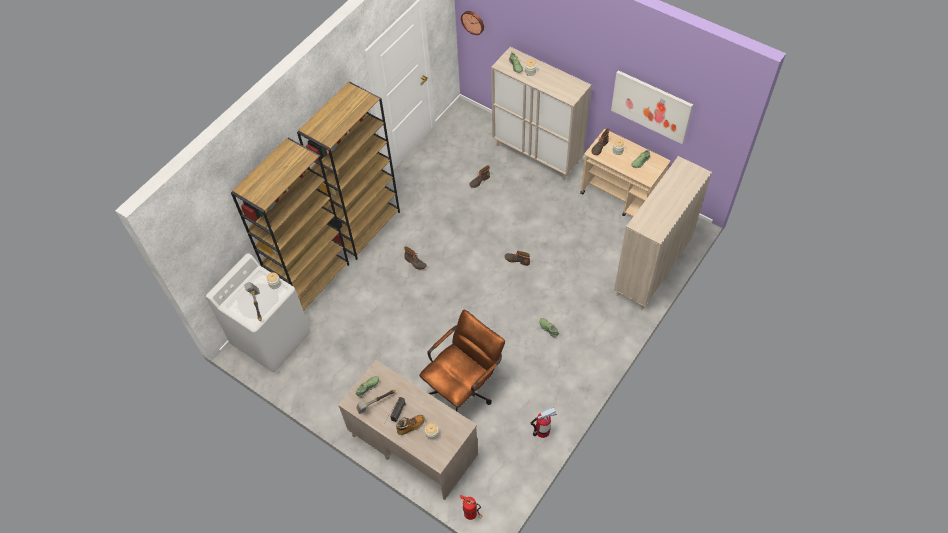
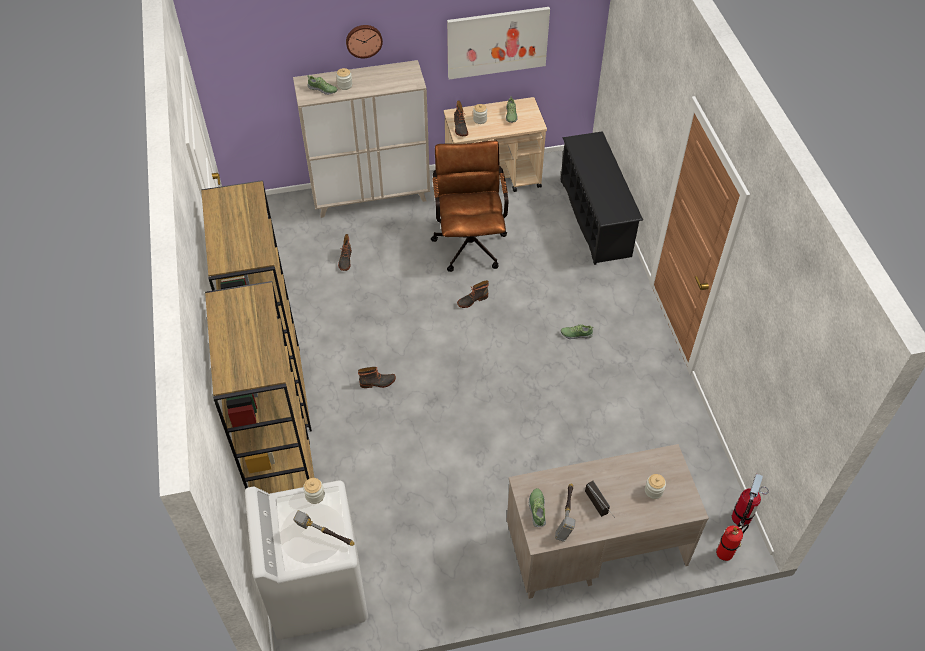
camera: 50 degrees left, 5 degrees down
(411, 426) = (626, 504): boot -> none
(464, 387) = (572, 450): brown office chair -> brown office chair (469, 241)
(473, 22) = (226, 76): wall clock -> wall clock (363, 40)
(542, 431) = (685, 423): fire extinguisher -> fire extinguisher (741, 518)
(651, 271) = (595, 218): beige cabinet -> black shoe rack

